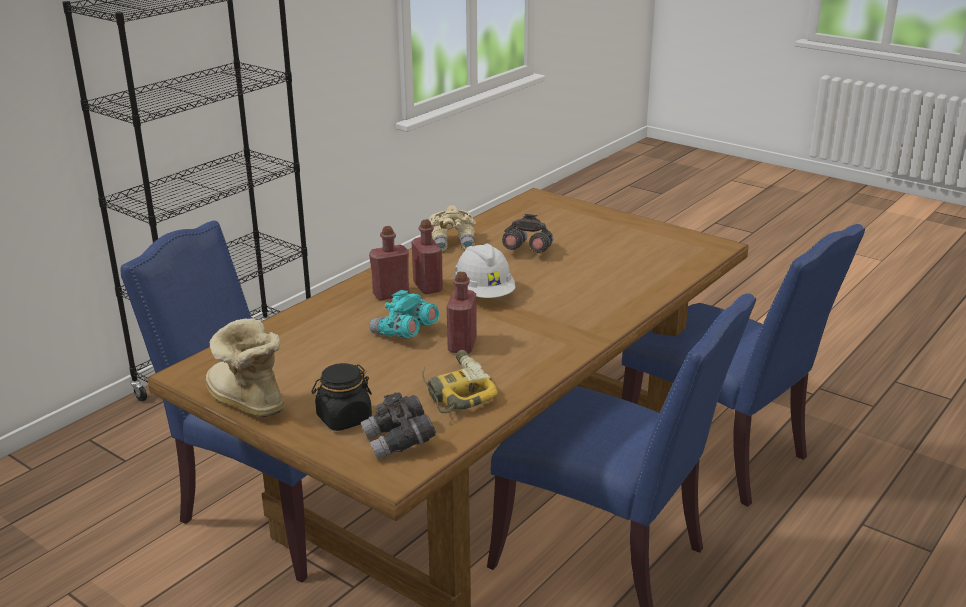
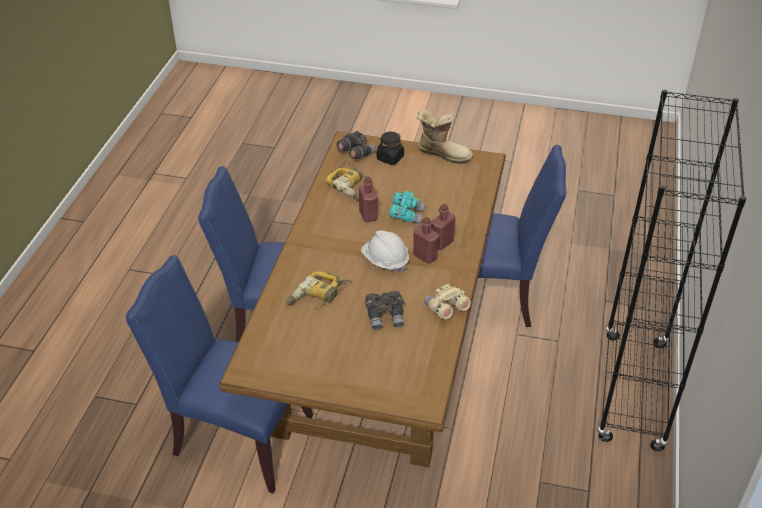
camera: 155 degrees right, 15 degrees up
(599, 281) = (317, 297): none -> power drill

